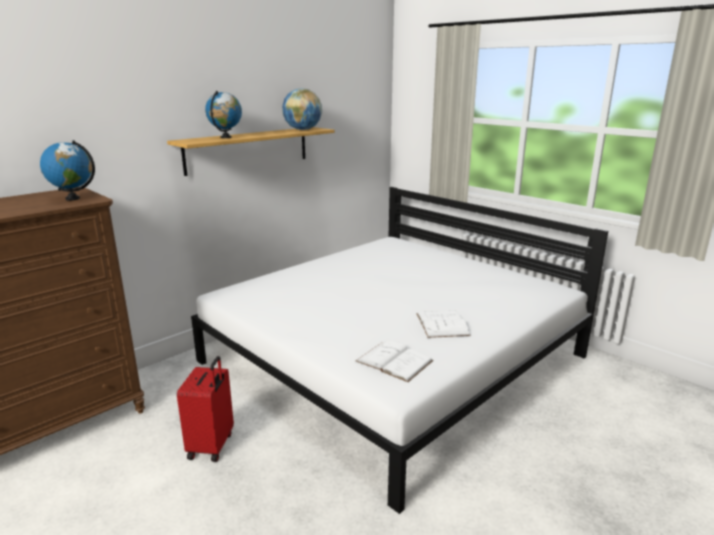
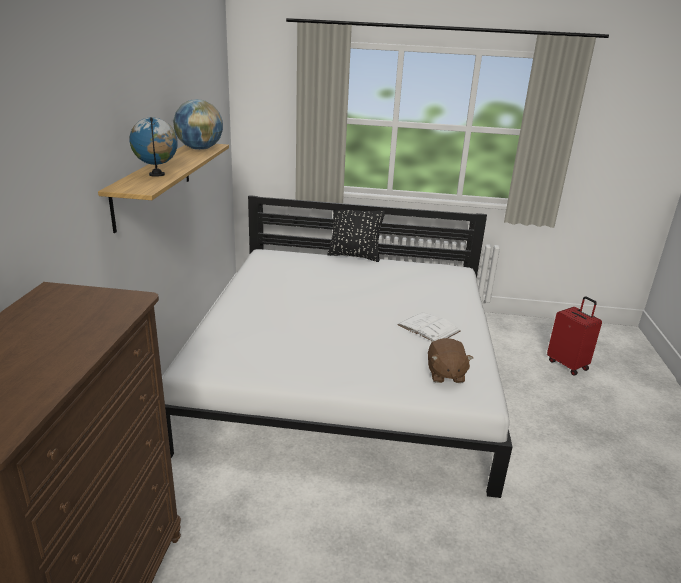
camera: 40 degrees left, 5 degrees up
(73, 198) = (98, 304): globe -> none
(212, 446) = (299, 530): red suitcase -> red suitcase (568, 365)
(394, 361) = (445, 374): white book -> brown plush toy
(467, 257) = (354, 256): none -> black pillow

